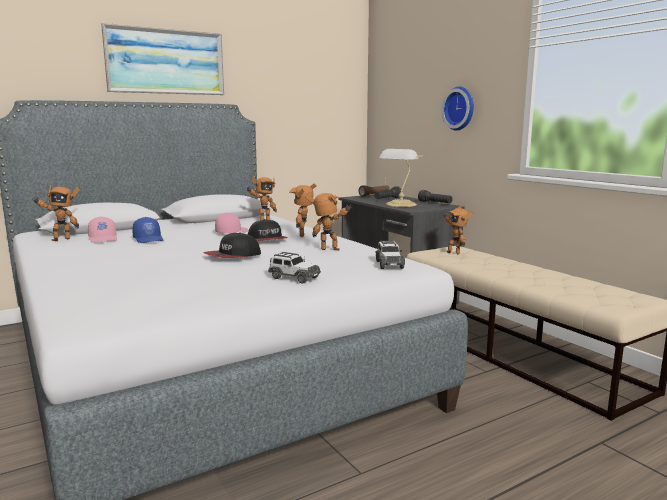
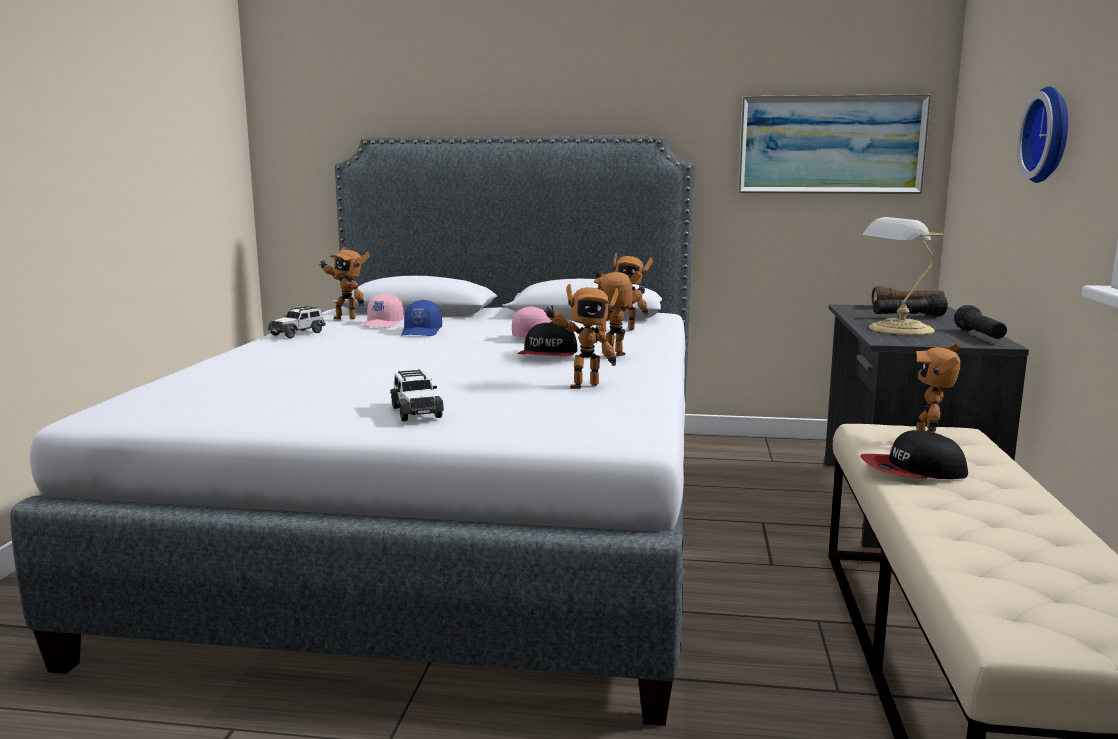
camera: 40 degrees right, 0 degrees up
(165, 61) = (565, 73): picture -> picture (831, 145)
(233, 256) = (438, 369): cap -> cap (912, 471)
(329, 250) = (582, 385): toy robot -> toy robot turned 105 degrees clockwise
(389, 264) = (597, 423): toy car -> toy car (298, 333)

